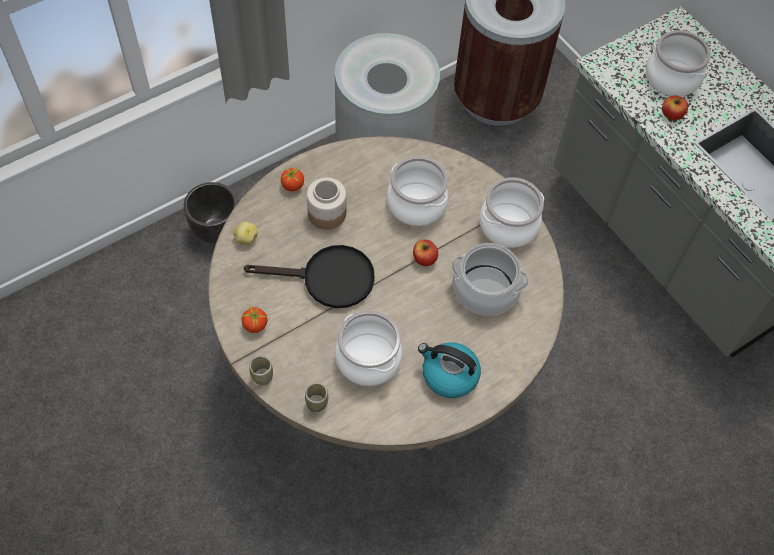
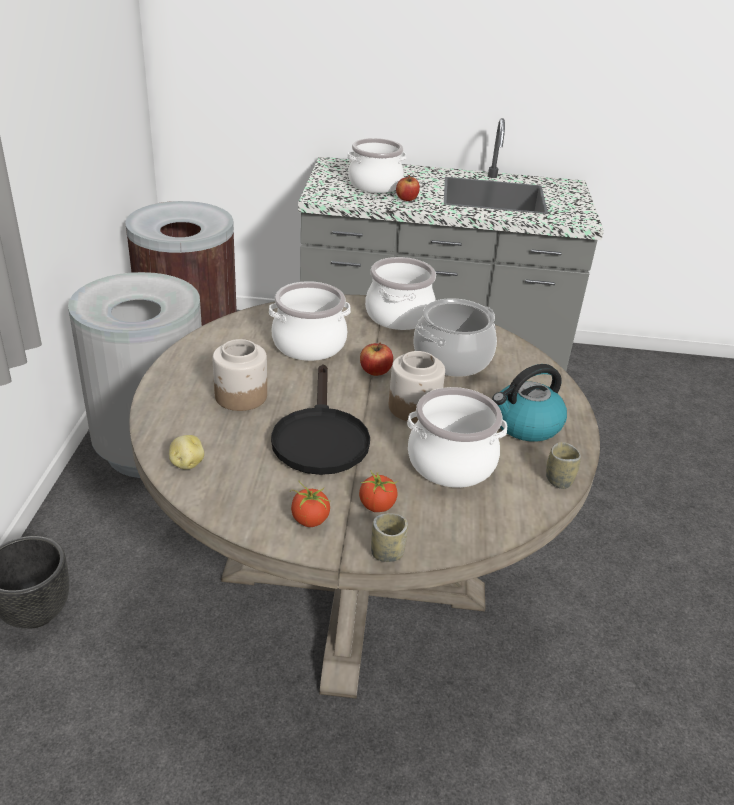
camera: 50 degrees left, 25 degrees down
(292, 186) = (173, 398): tomato -> tomato (377, 506)
(317, 403) = (470, 529): cup -> cup (559, 480)
(328, 279) = (320, 437): black frying pan -> black frying pan turned 135 degrees clockwise
(406, 305) = (414, 407): none -> jar

